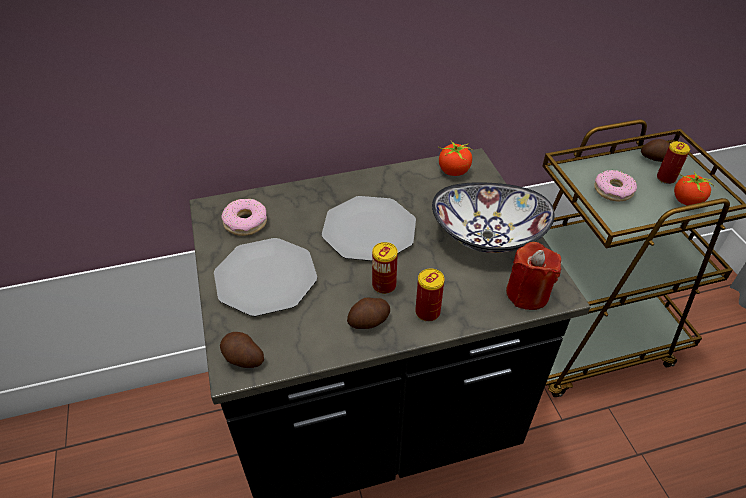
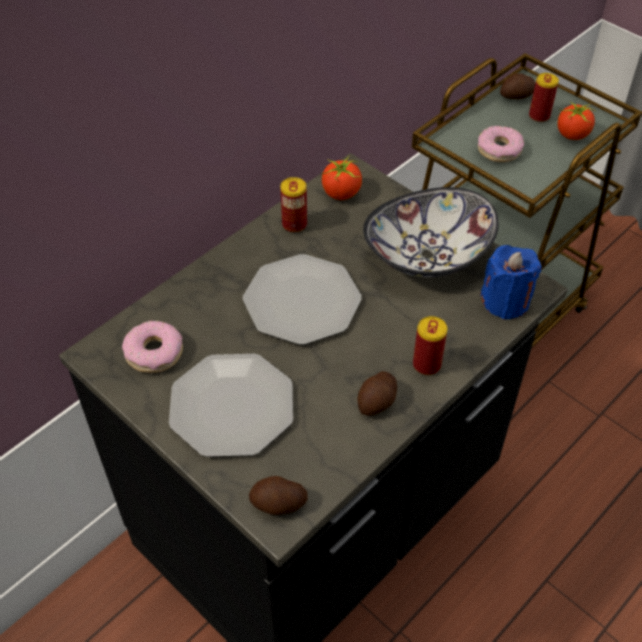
camera: 30 degrees left, 5 degrees up
(384, 285) = (363, 356): can -> can (294, 224)
(527, 294) = (505, 301): red candle -> blue candle

